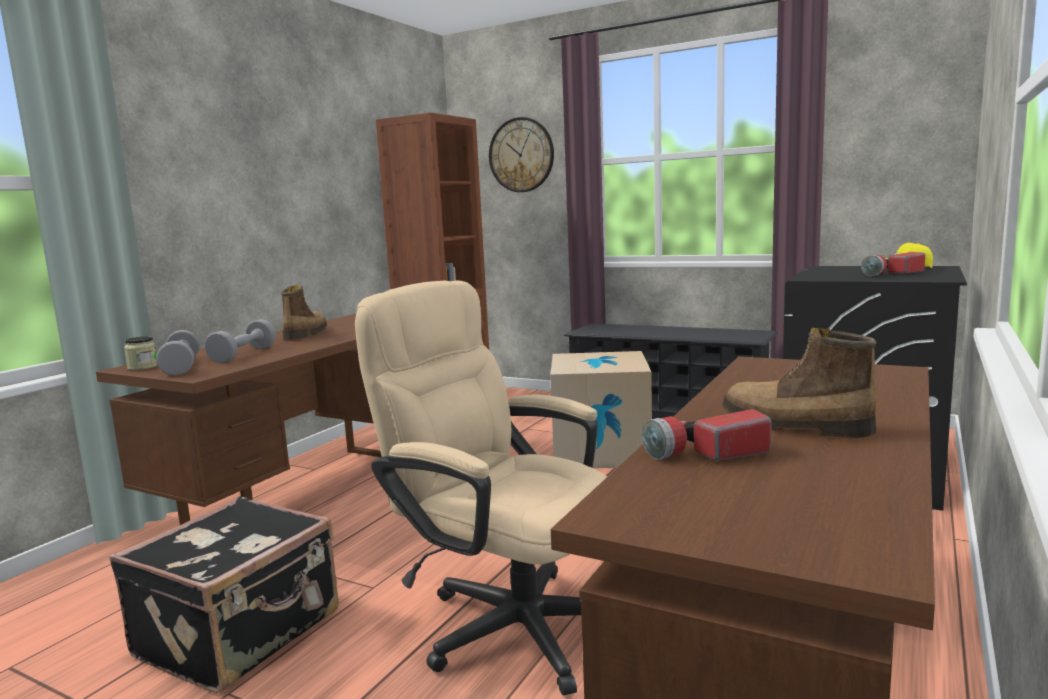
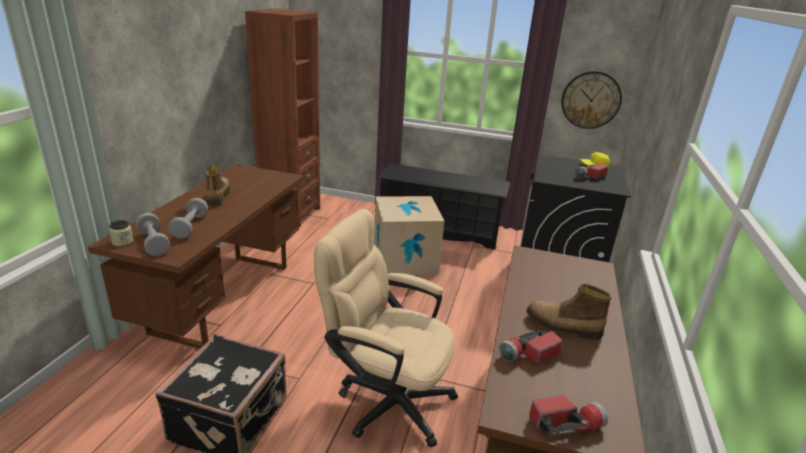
camera: 15 degrees left, 15 degrees up
(521, 155) = (346, 36): wall clock -> wall clock (591, 100)
(745, 533) = (565, 424): none -> flashlight

